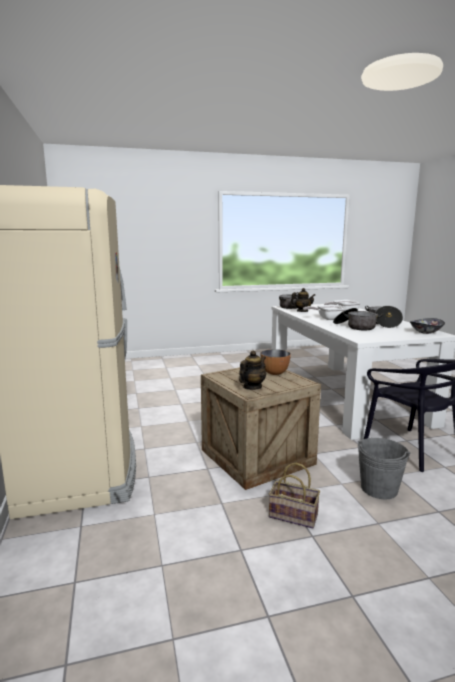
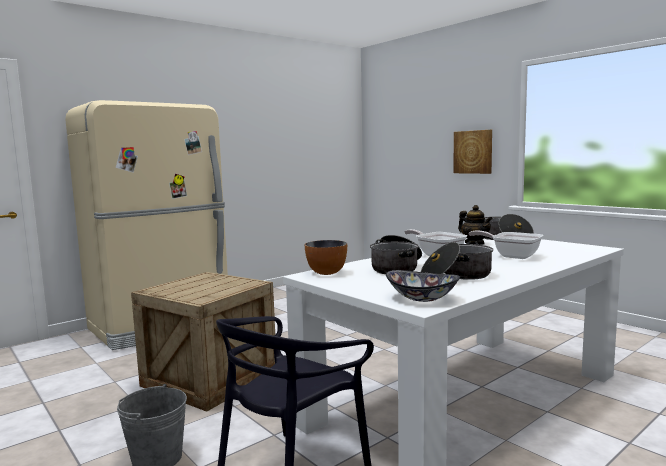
camera: 65 degrees right, 5 degrees down
(183, 252) = (473, 152): none -> picture
(252, 387) = (173, 288): teapot -> none
(275, 373) = (228, 288): bowl -> bowl (326, 273)
(294, 515) = (94, 416): basket -> none

